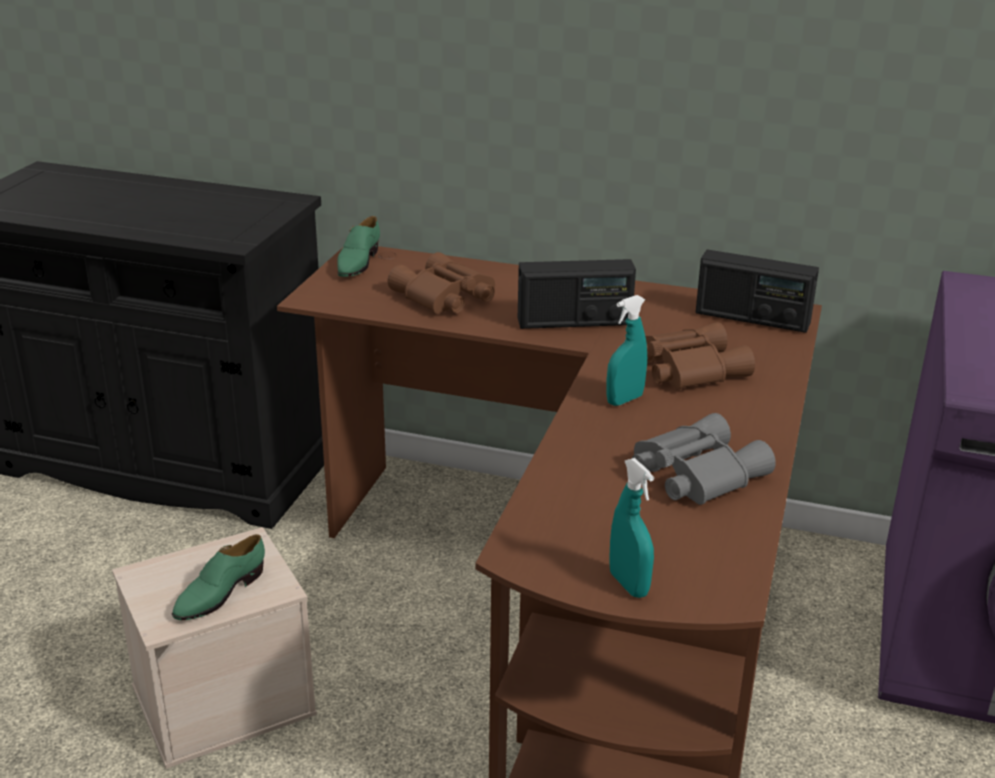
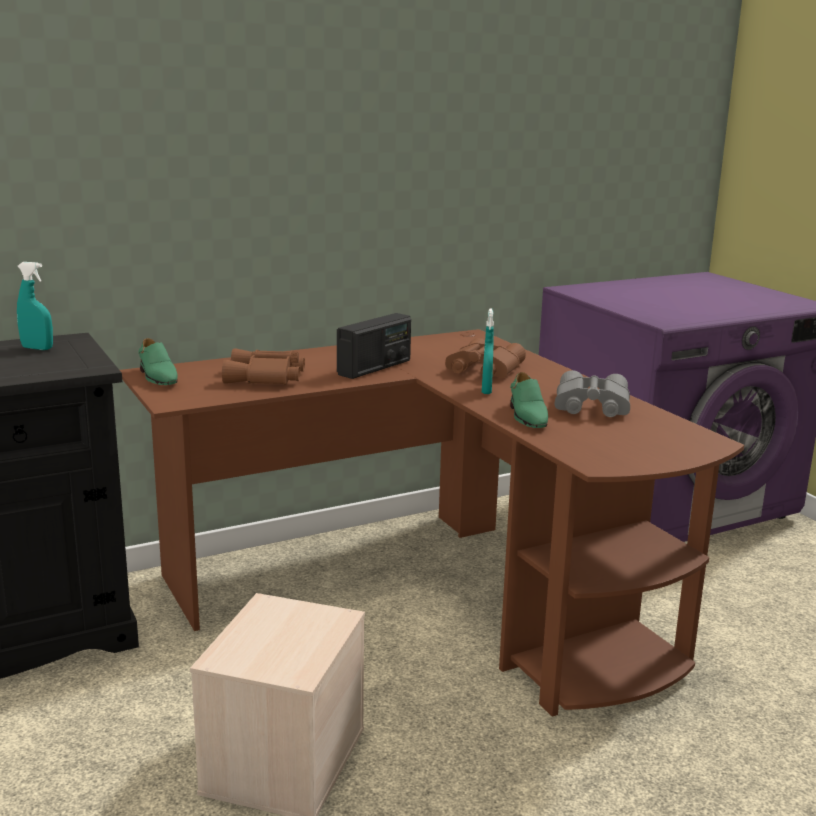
camera: 45 degrees left, 10 degrees down
(219, 593) = (304, 639): green shoe -> green shoe (527, 416)
(628, 584) = (670, 455): turquoise spray bottle -> turquoise spray bottle (37, 348)
(752, 318) = (462, 342): radio -> none

